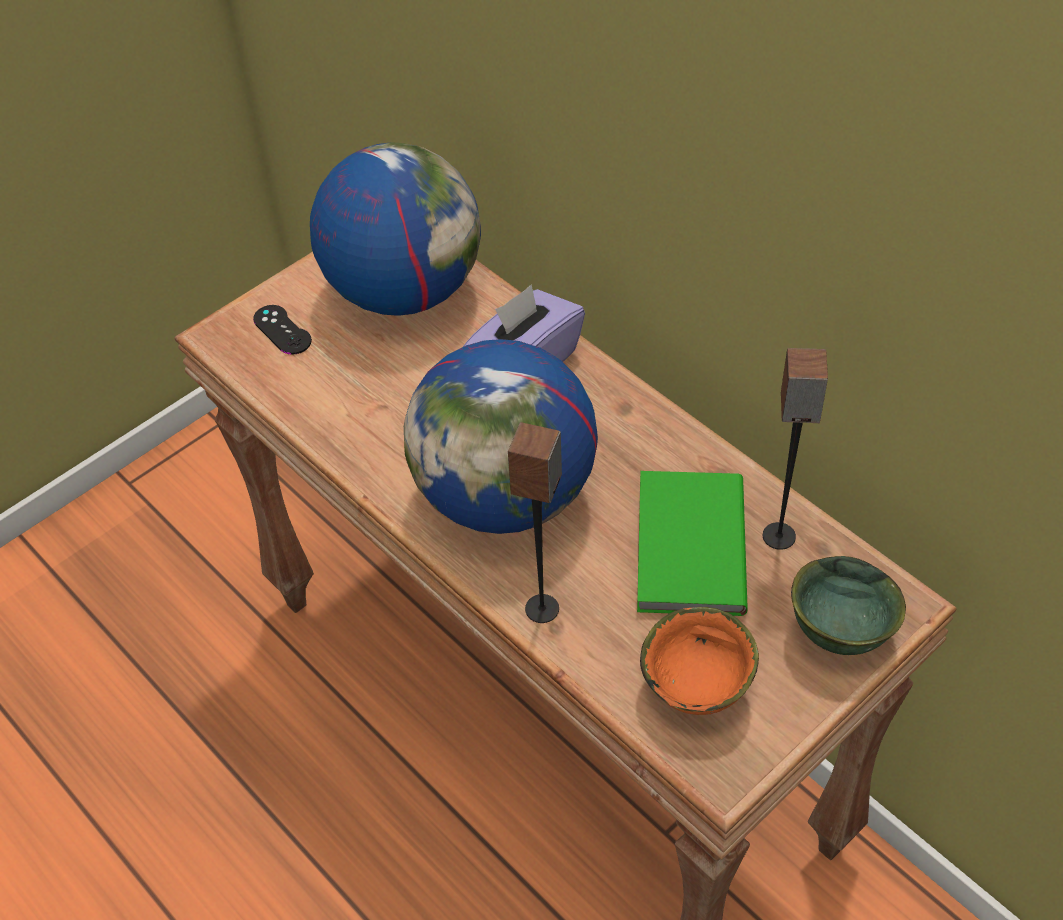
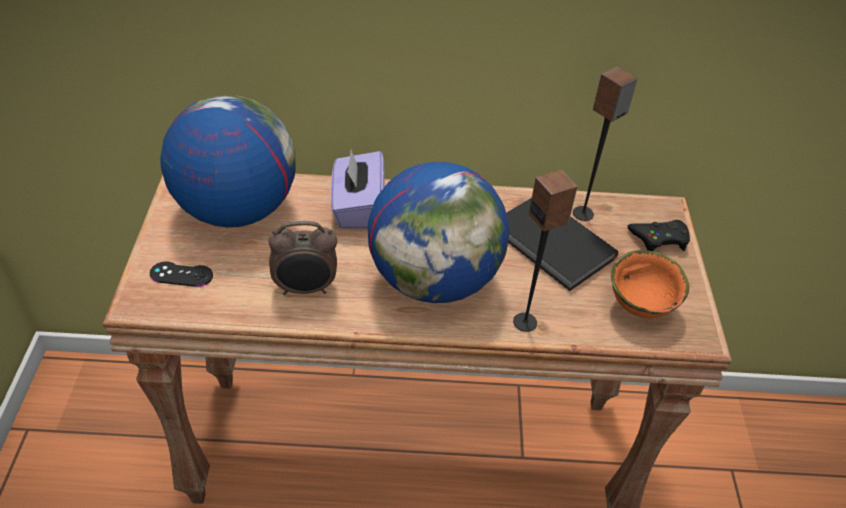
camera: 50 degrees left, 5 degrees down
(371, 419) = (305, 289): none -> alarm clock
(686, 548) = (552, 246): green book -> black book
(837, 632) = (659, 239): green bowl -> black game controller

